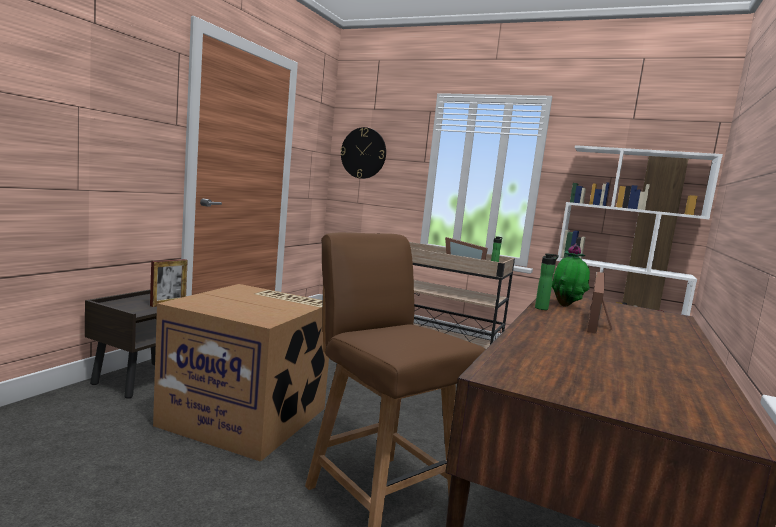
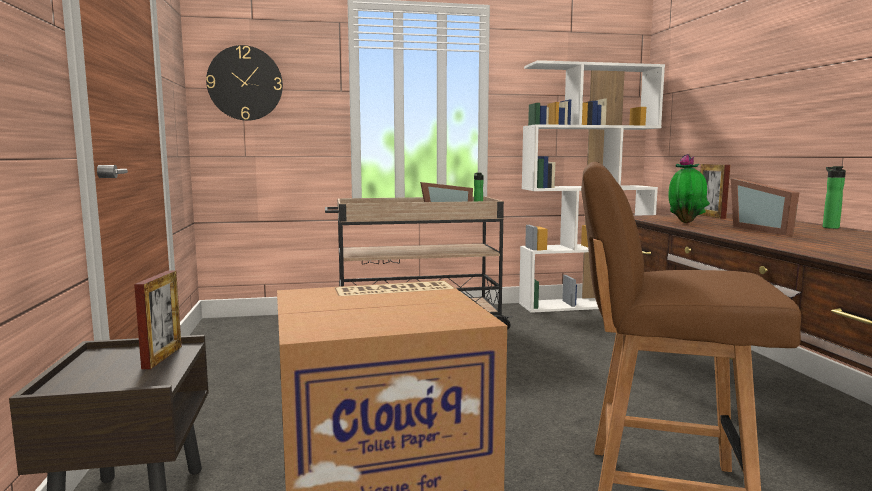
camera: 35 degrees left, 0 degrees up
(542, 308) = (689, 227): bottle -> bottle (829, 227)
(629, 309) = (711, 216): none -> picture frame

